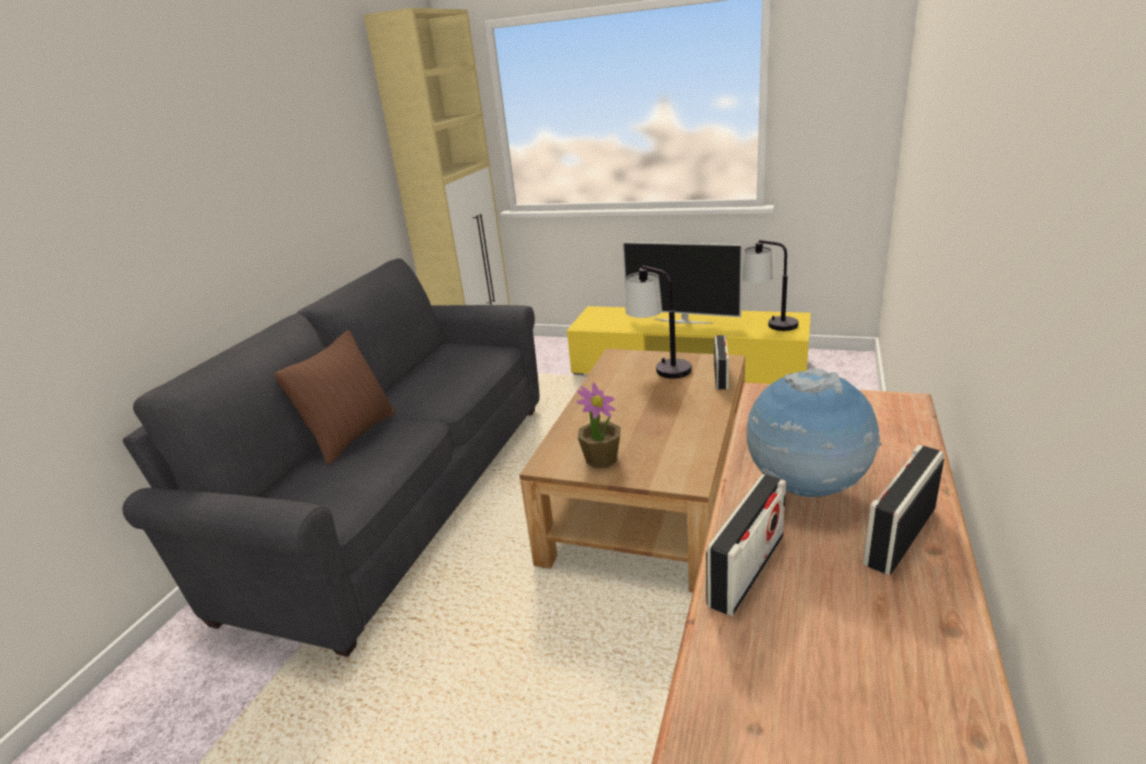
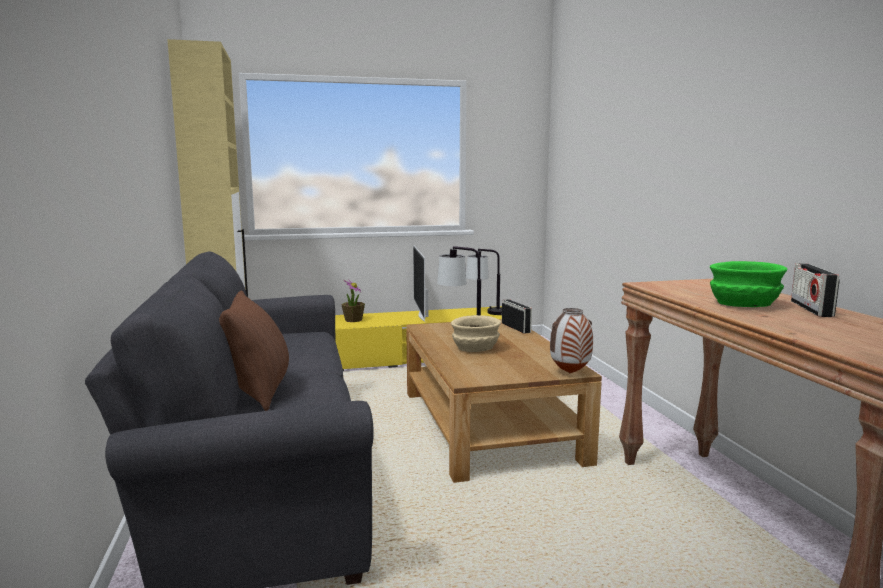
camera: 35 degrees left, 15 degrees down
(601, 459) = (503, 372): potted plant -> potted plant (353, 320)
(625, 407) = (475, 348): none -> beige bowl
(674, 482) = (569, 373): none -> vase
(683, 321) = (423, 316): television -> television turned 90 degrees clockwise
(747, 570) = (779, 324): radio -> none
(806, 490) = (743, 304): globe -> green bowl

